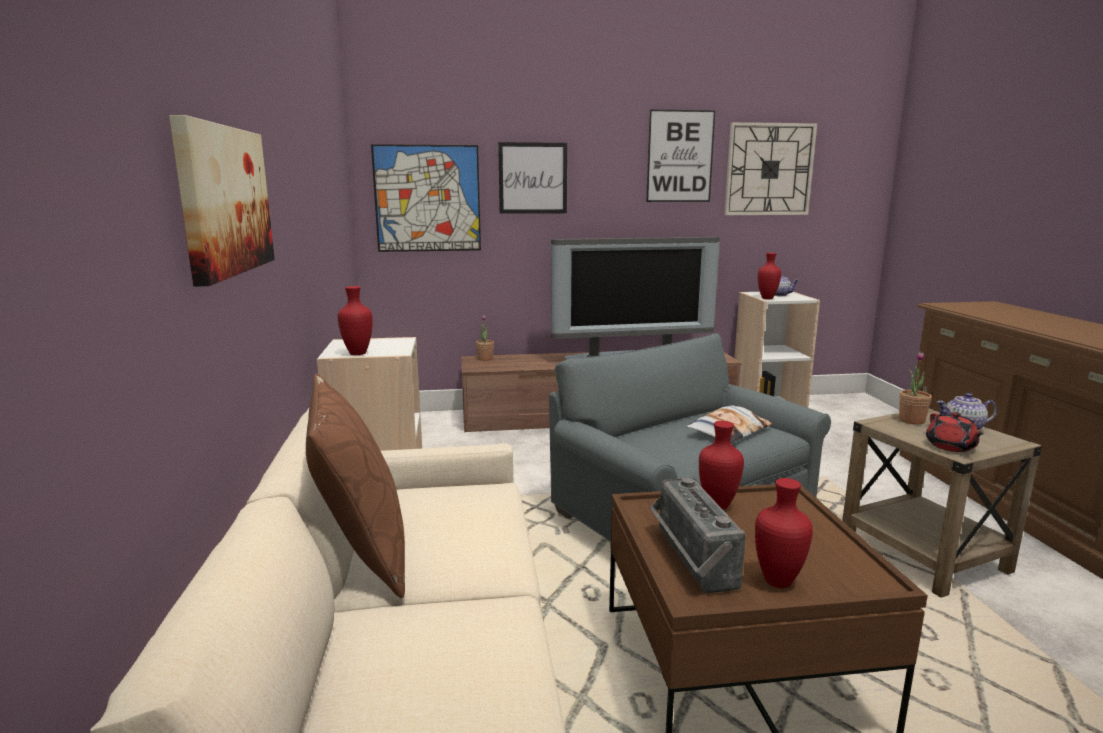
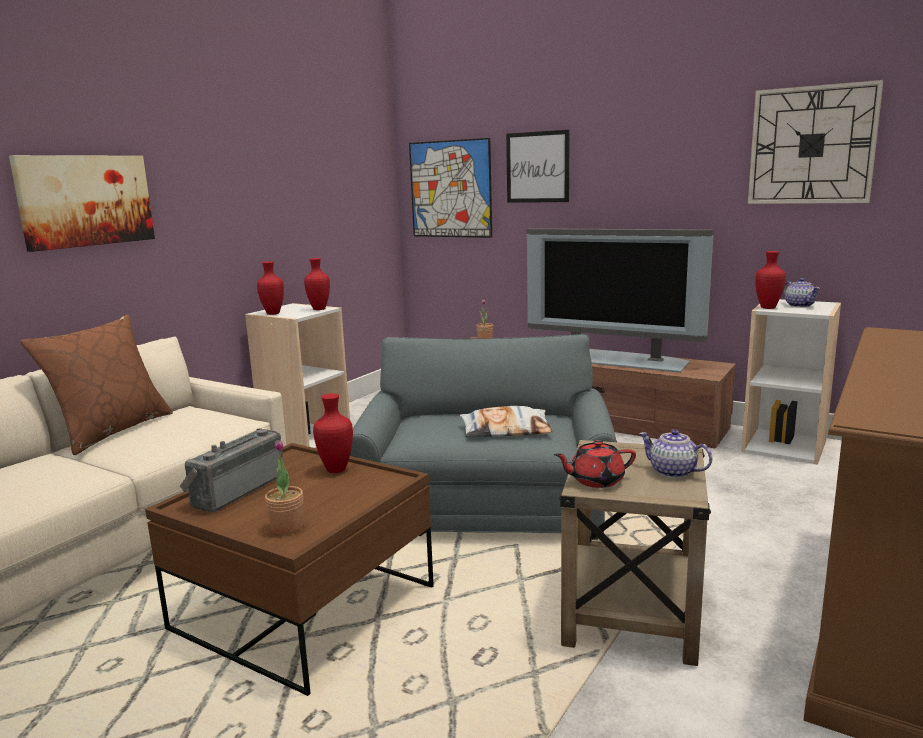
camera: 40 degrees right, 0 degrees up
(680, 156) = (692, 136): picture -> none
(779, 581) = (245, 518): red vase -> red vase (320, 309)
(911, 420) = (636, 453): potted plant -> potted plant (287, 527)
(951, 447) = (595, 480): red teapot -> red teapot turned 45 degrees clockwise

